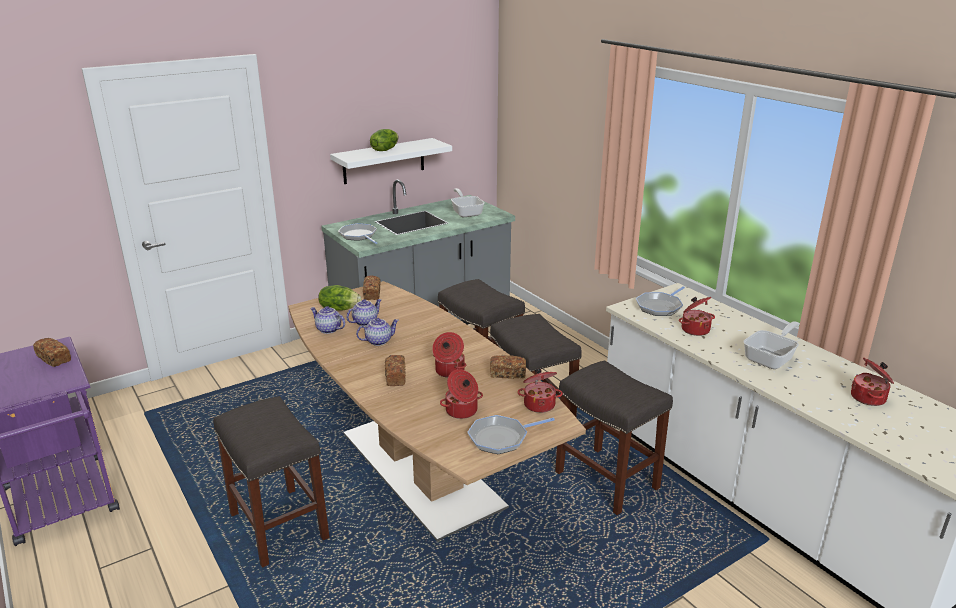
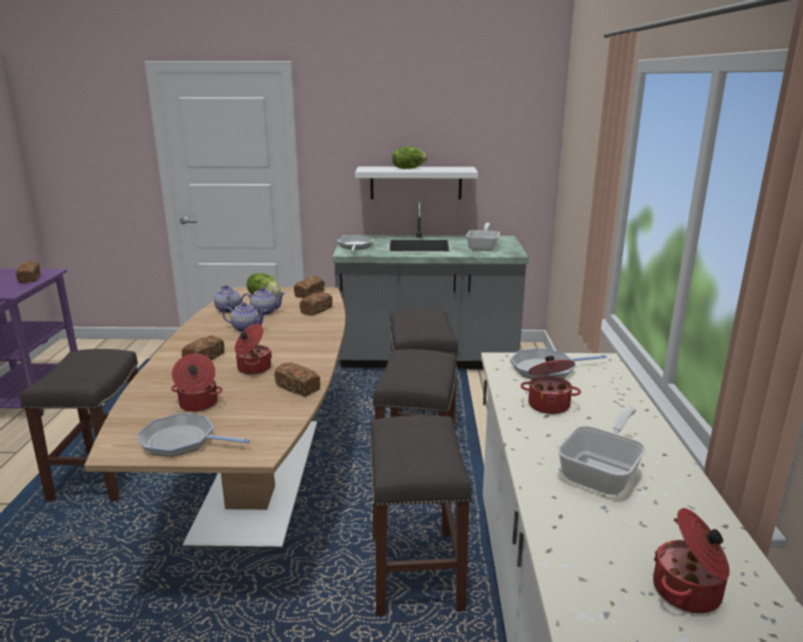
camera: 35 degrees right, 5 degrees down
(406, 308) = (316, 310): none -> bread
(539, 404) = (274, 425): cooking pot -> none
(771, 358) = (603, 472): frying pan -> frying pan turned 45 degrees counterclockwise

